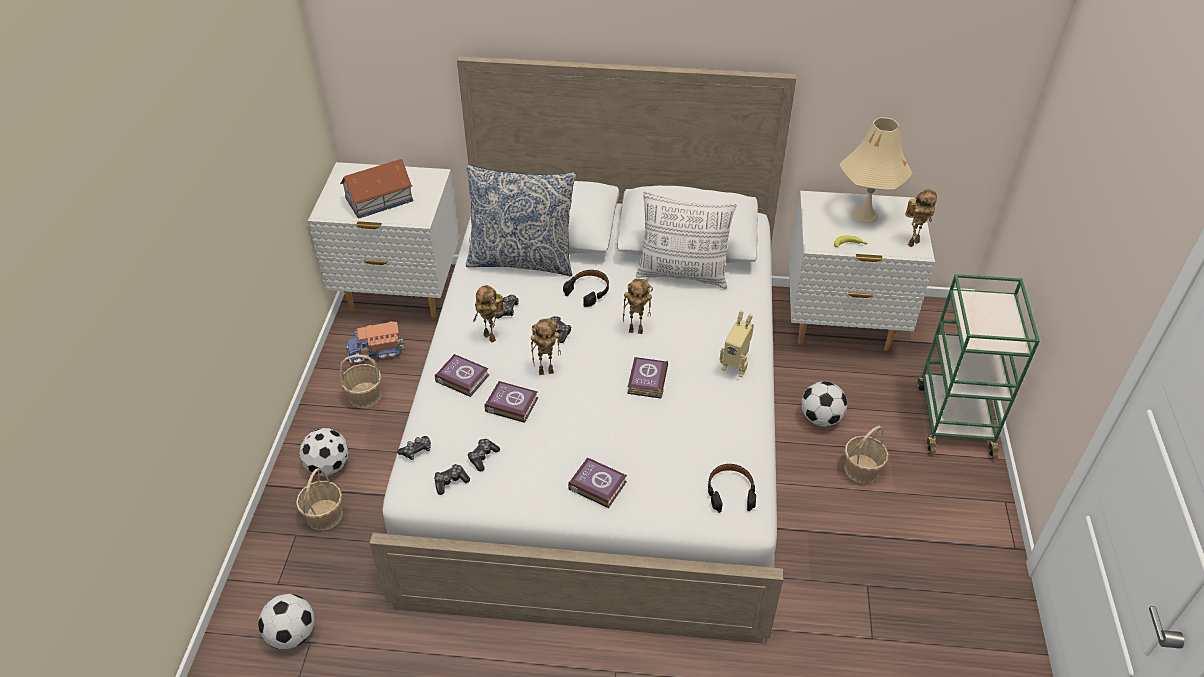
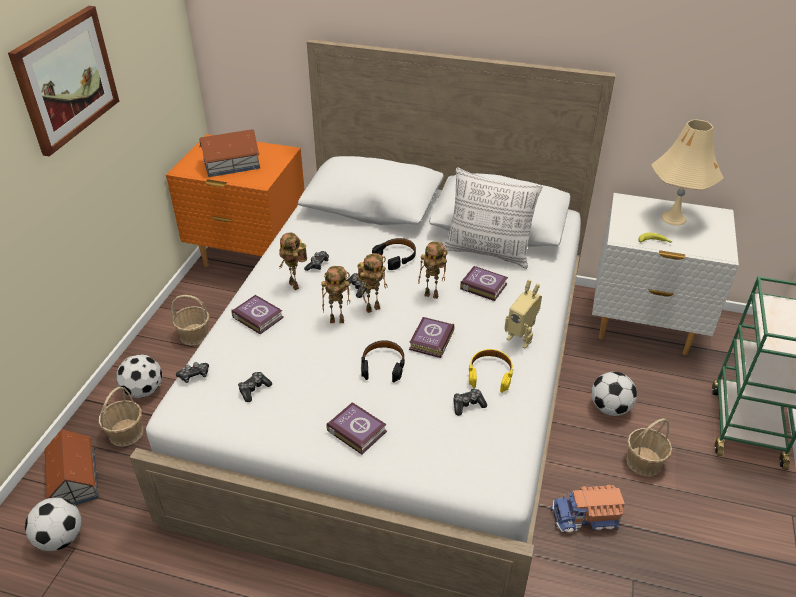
camera: 10 degrees right, 5 degrees down
(224, 150) = (66, 79): none -> picture
(285, 571) = (75, 479): none -> toy house
(375, 351) = (215, 300): toy truck -> toy truck (585, 518)
(400, 294) = (250, 257): white nightstand -> orange nightstand
(450, 482) = (216, 408): game controller -> game controller (468, 405)
(511, 404) = (295, 345): book -> book (483, 285)
(522, 259) = (343, 225): pillow -> none
(713, 409) = (490, 374): none -> yellow headphones
(730, 492) = (490, 456): black headphones -> black headphones (383, 365)
(912, 242) = (718, 246): toy robot -> toy robot (373, 308)

